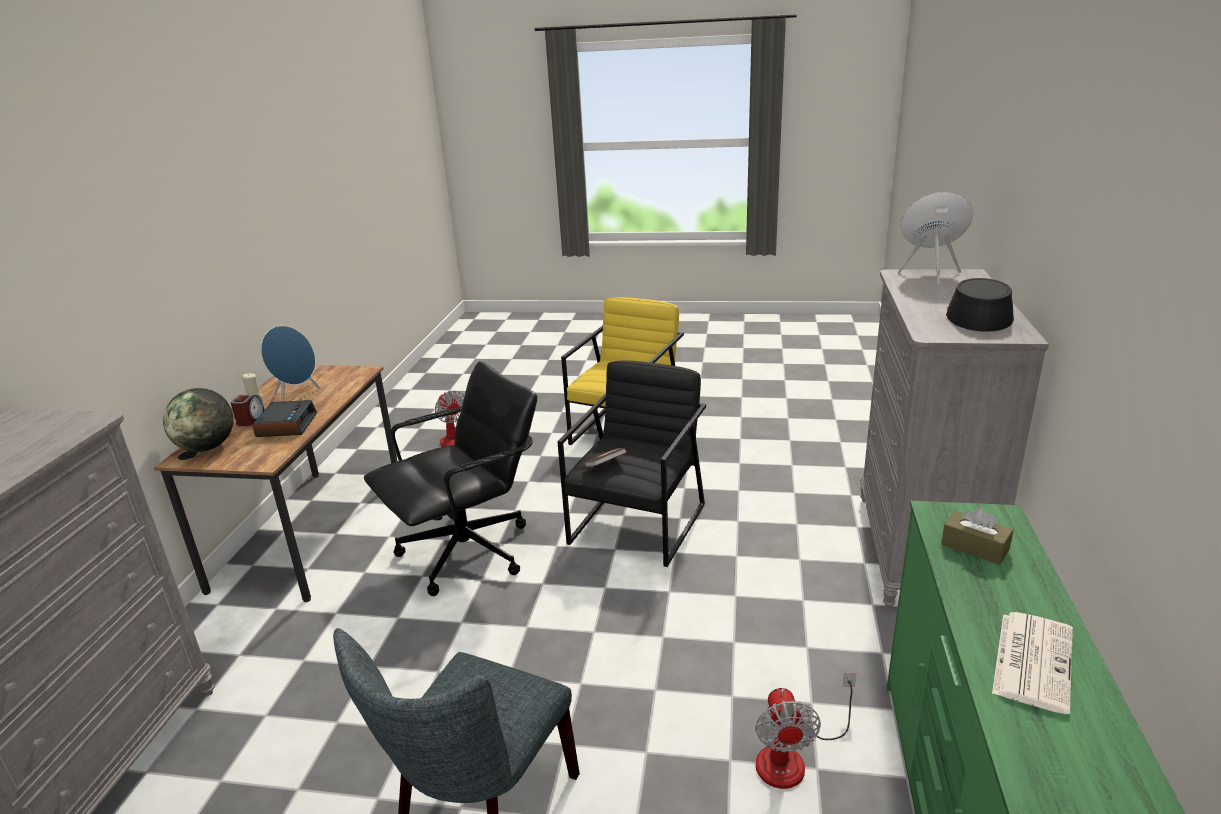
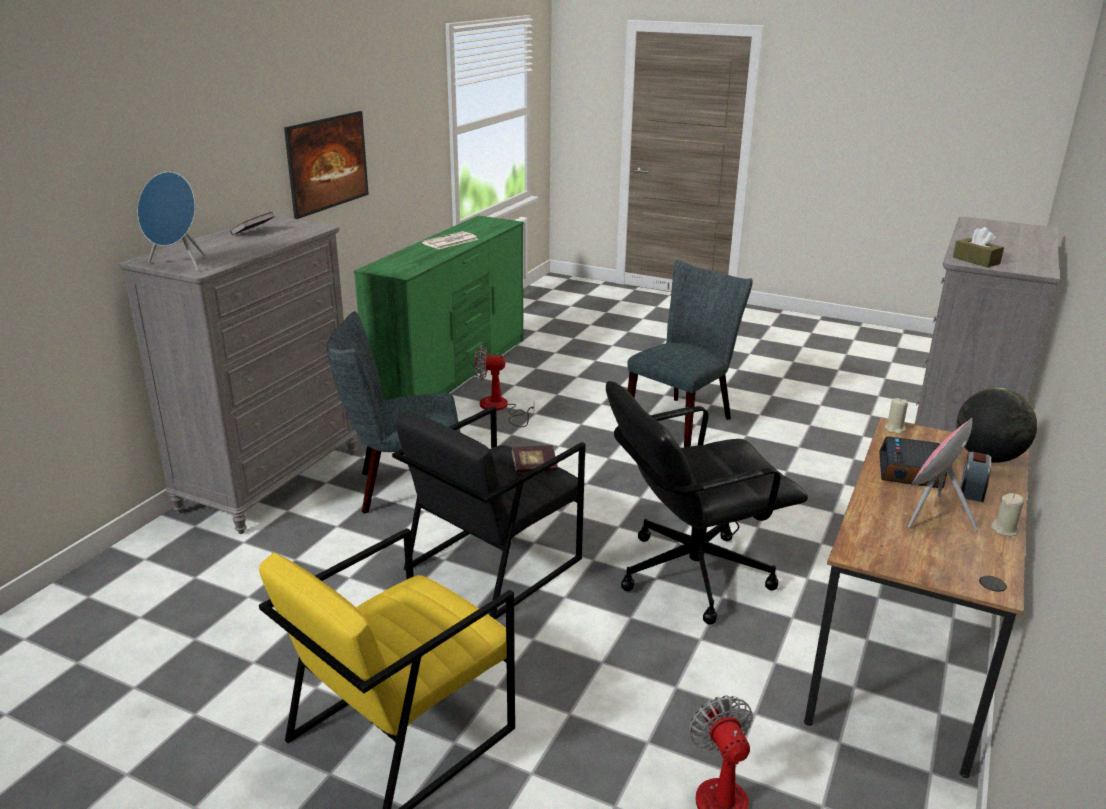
camera: 165 degrees left, 0 degrees up
(268, 461) = (895, 429): none -> beige candle
(297, 398) = (932, 515): blue speaker -> pink speaker
(781, 574) = (403, 489): none -> grey chair
(792, 757) = (499, 408): fan -> fan turned 105 degrees counterclockwise
(974, 547) = (410, 263): brown tissue box -> brown tissue box (976, 260)
(978, 315) = (253, 232): black hat -> book
(1119, 397) = (330, 184): none -> picture

